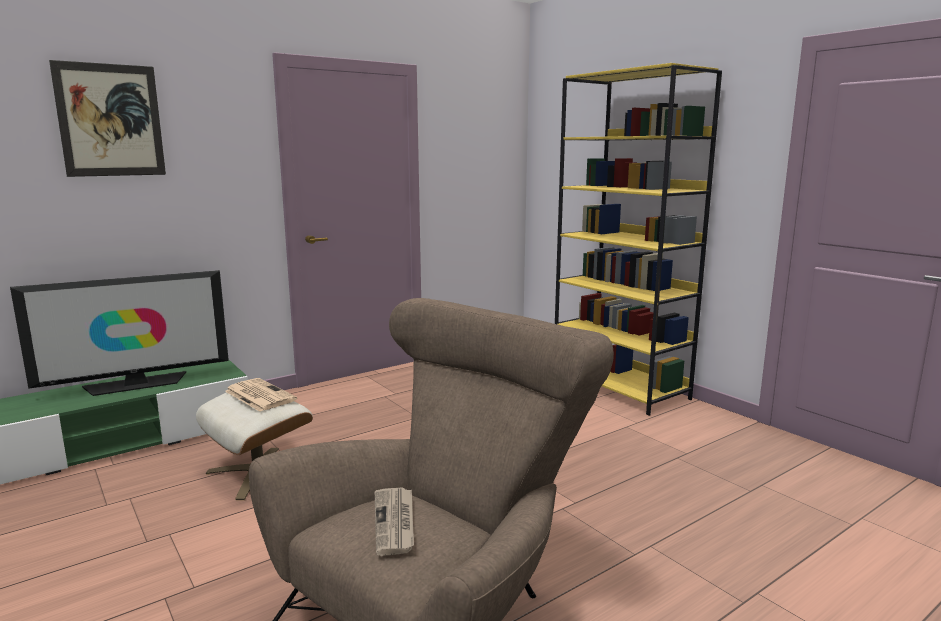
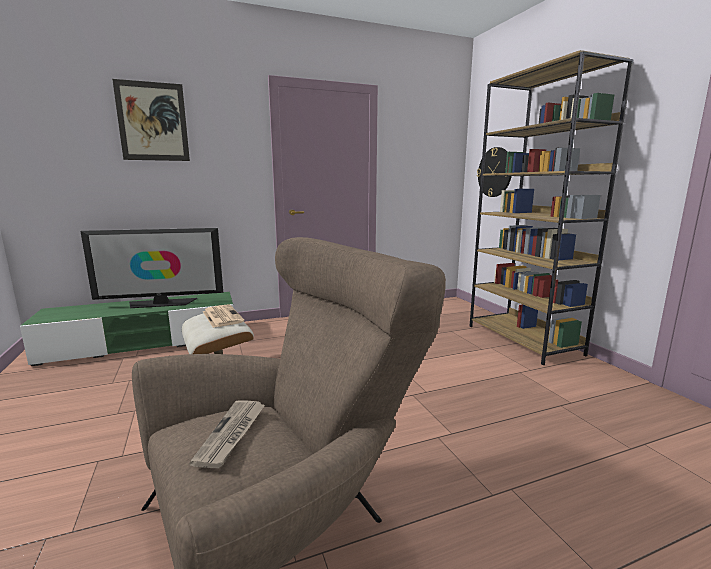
camera: 15 degrees right, 0 degrees up
(568, 178) = (495, 172): none -> wall clock
(620, 387) = (523, 340): yellow bookcase -> brown bookcase

